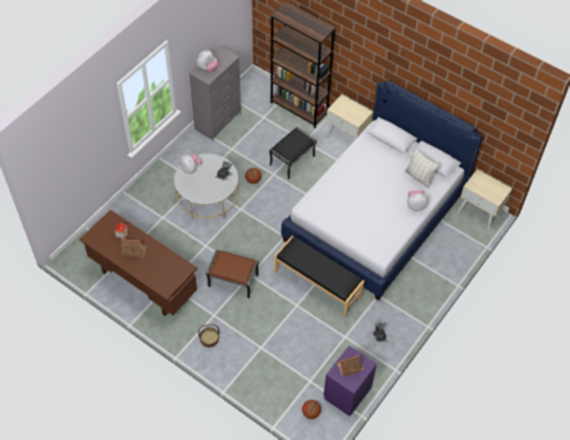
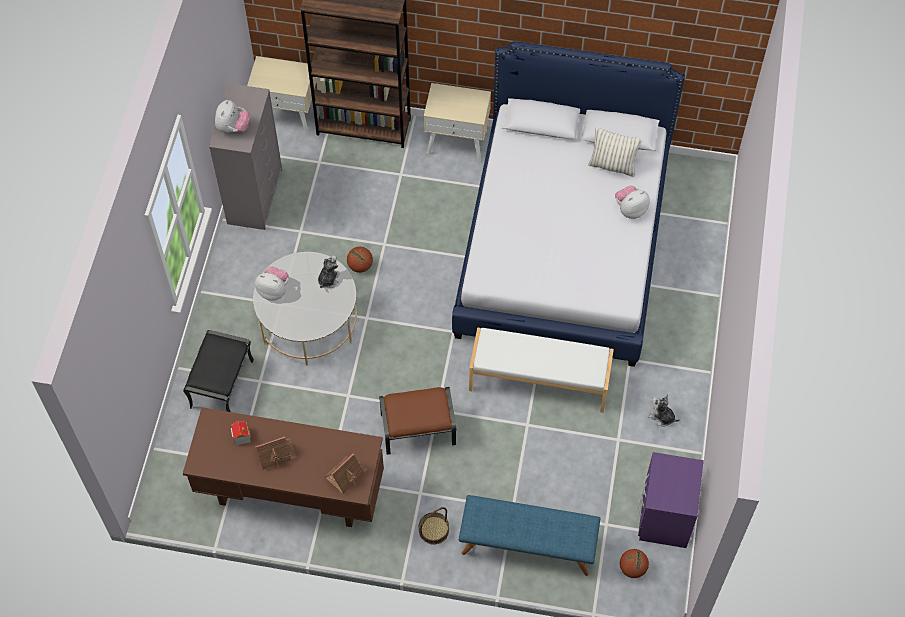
camera: 25 degrees left, 5 degrees up
(257, 372) = (527, 546): none -> blue bench
(292, 160) = (398, 211): black ottoman -> black ottoman (221, 383)
(318, 284) = (539, 381): black bench -> white bench
(349, 367) = (671, 482): toy house -> toy house (346, 475)
(480, 212) = (699, 177): beige nightstand -> beige nightstand (286, 115)

